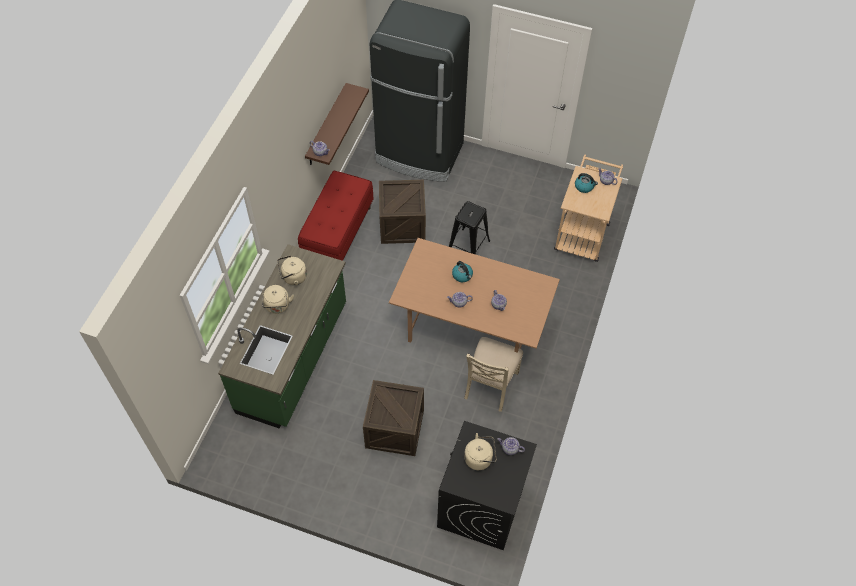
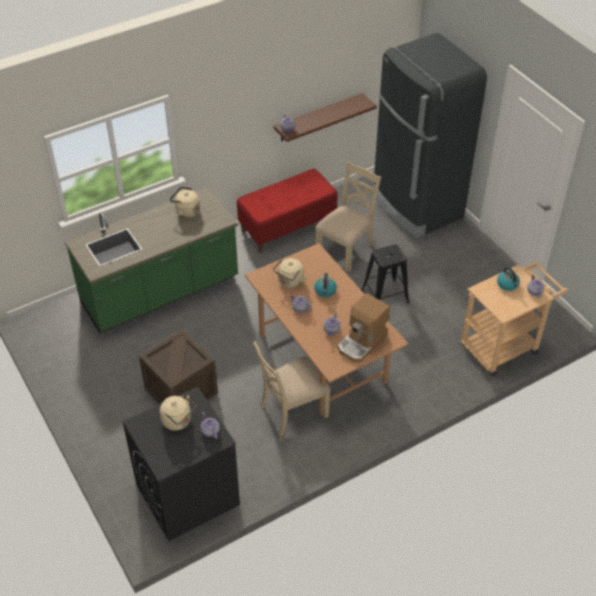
camera: 40 degrees right, 10 degrees down
(277, 306) = (153, 223): beige kettle -> beige kettle (290, 282)
(402, 225) = (346, 249): crate -> beige chair
(529, 300) = (362, 342): none -> coffee machine

